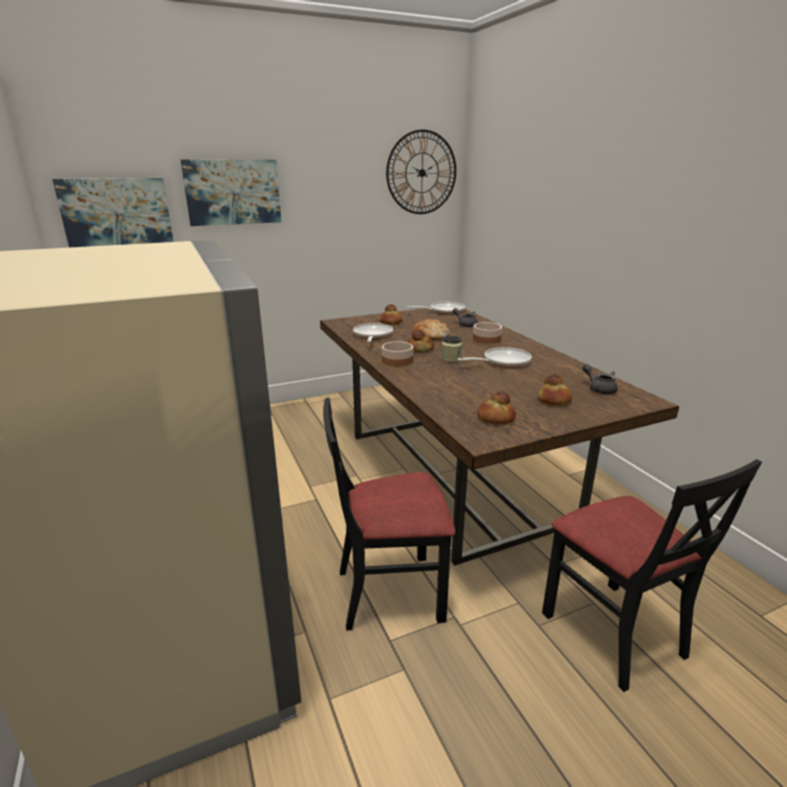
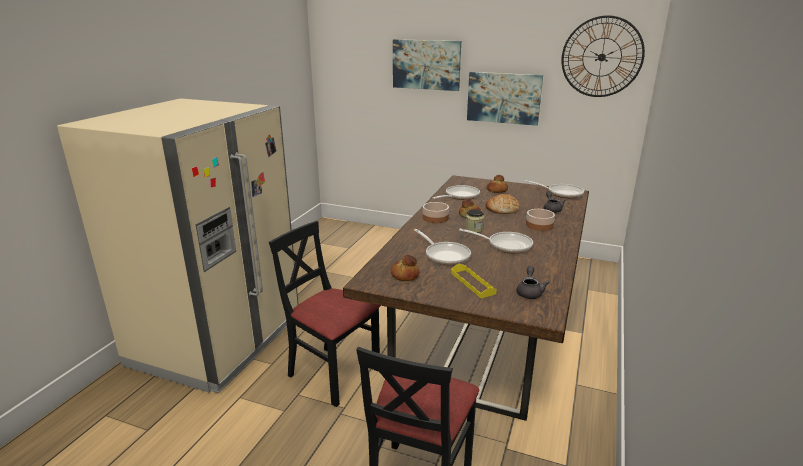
camera: 45 degrees right, 0 degrees up
(116, 212) = (351, 73): picture -> picture (504, 98)
(482, 388) = (445, 255): none -> frying pan
(554, 400) = (472, 283): bread -> yellow tray

